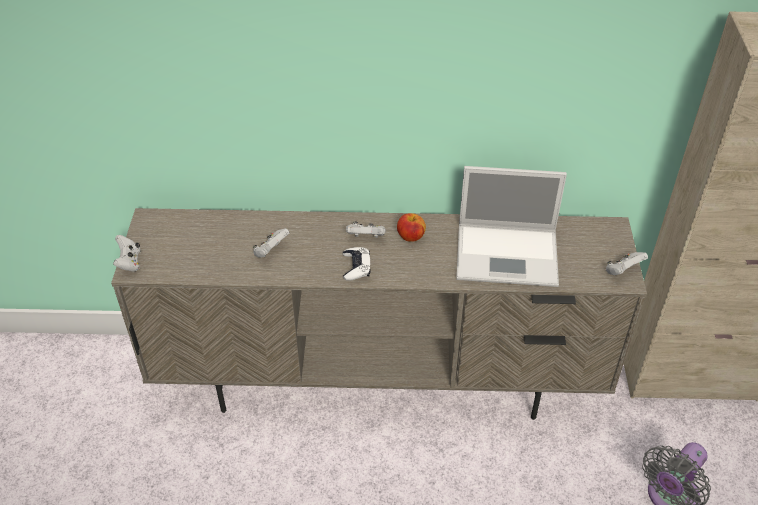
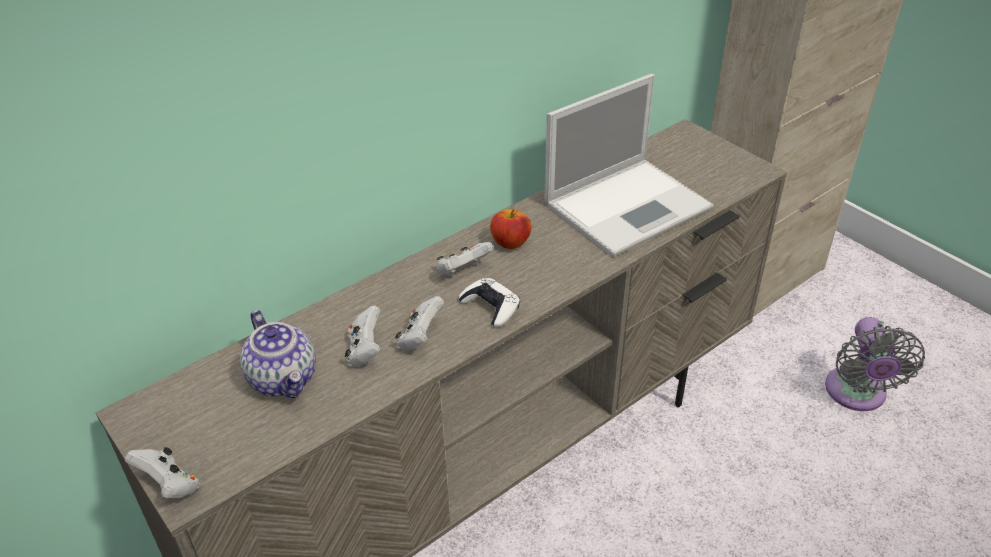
camera: 40 degrees left, 5 degrees down
(222, 242) = (284, 379): none -> teapot
(622, 271) = (744, 164): white game controller -> white game controller (420, 338)

